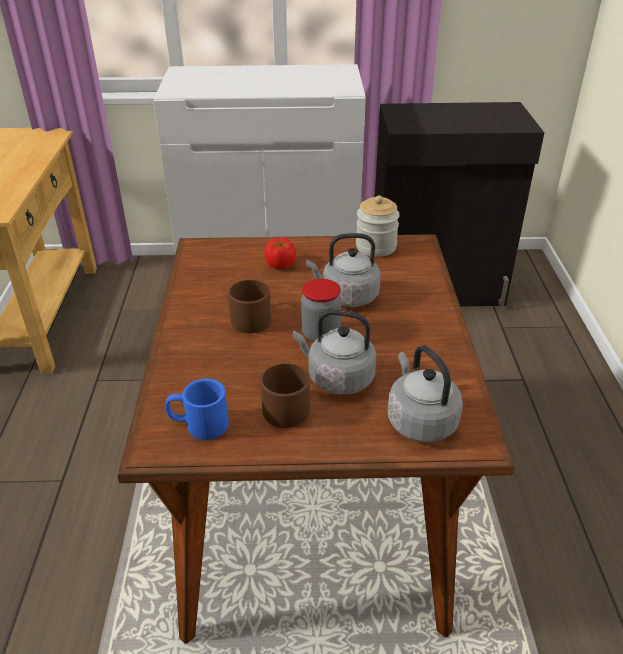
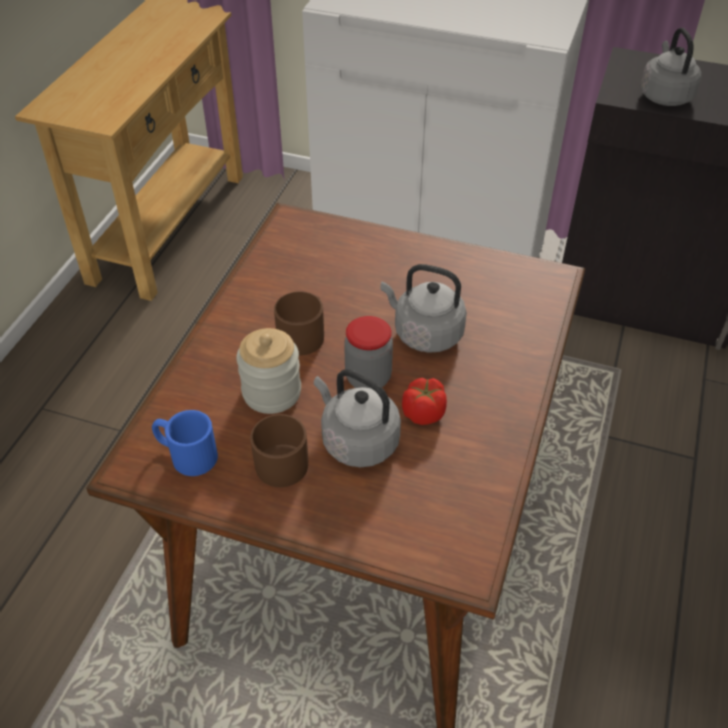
camera: 20 degrees right, 10 degrees up
(280, 264) = (371, 267): tomato -> tomato (424, 412)
(376, 247) = (497, 270): jar -> jar (272, 392)
(419, 420) = (419, 522): grey kettle -> grey kettle (664, 95)

